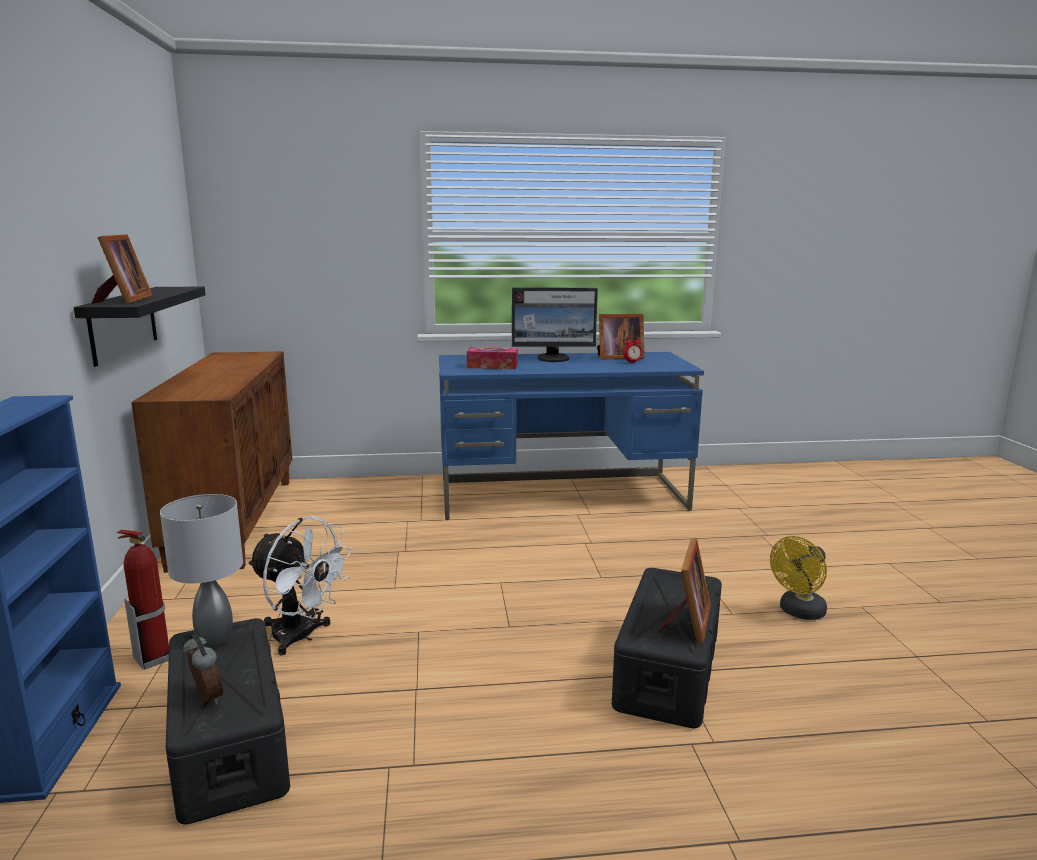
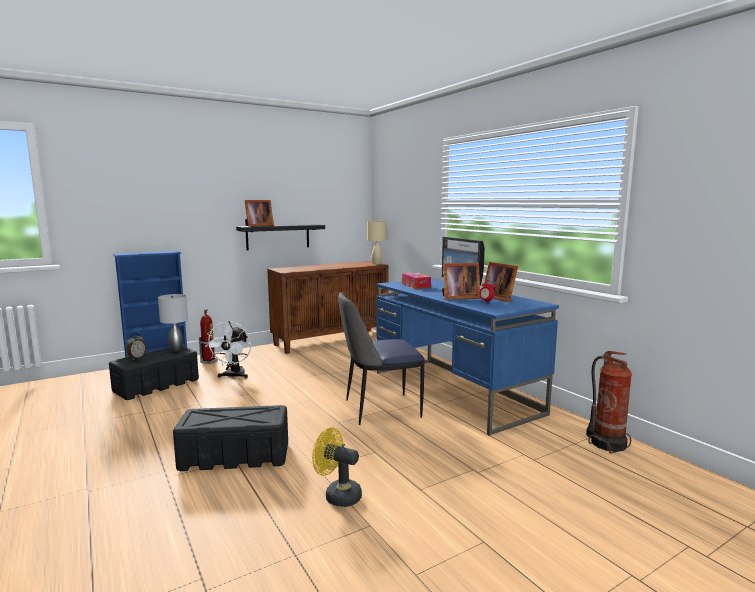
camera: 65 degrees right, 5 degrees down
(260, 353) = (377, 263): none -> beige table lamp
(578, 545) = (379, 409): none -> chair
(686, 623) = (214, 421): picture frame -> picture frame (458, 297)
(732, 475) = (607, 443): none -> fire extinguisher

